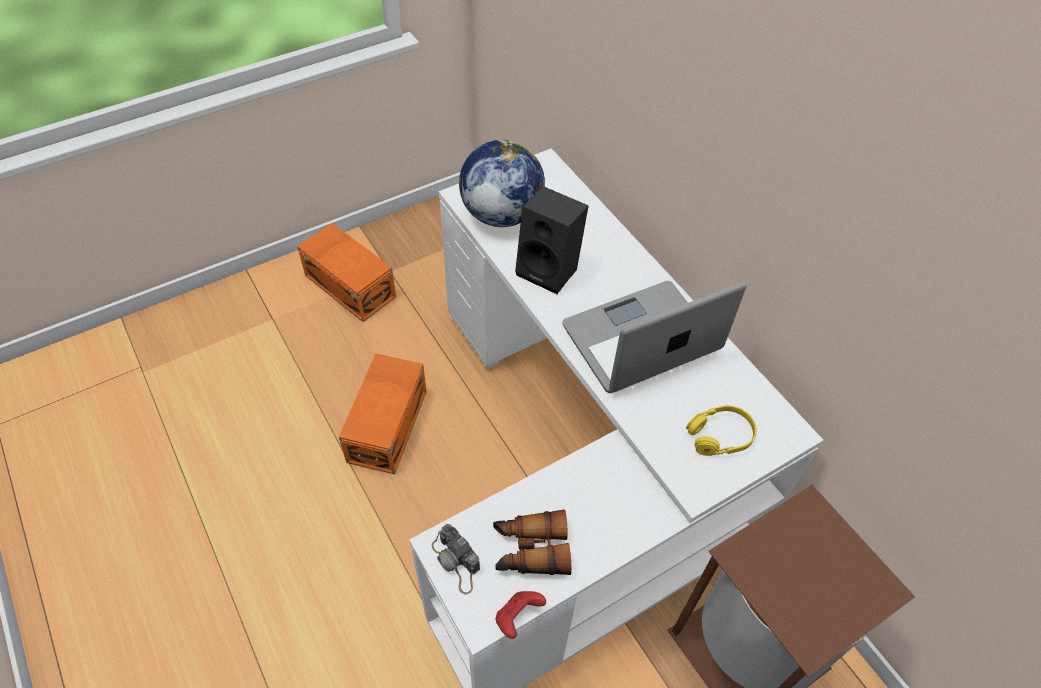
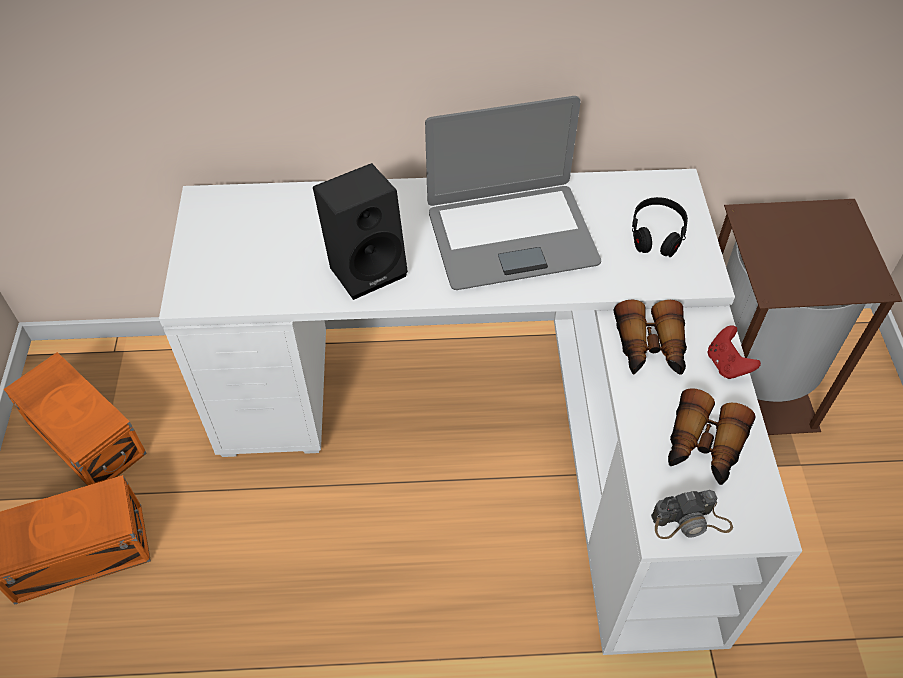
camera: 60 degrees left, 0 degrees up
(389, 425) = (327, 593): orange storage box -> orange storage box (86, 435)
(501, 214) = (249, 274): globe -> none
(517, 617) = (775, 491): red game controller -> red game controller (727, 364)
(604, 479) = (650, 349): none -> binoculars
(641, 340) = (511, 236): laptop -> laptop turned 105 degrees counterclockwise
(719, 436) = (657, 234): yellow headphones -> black headphones

